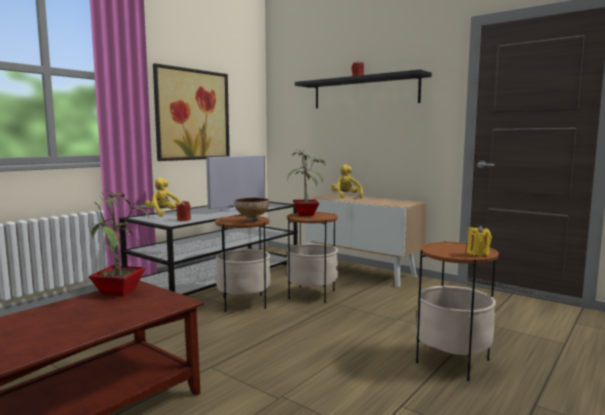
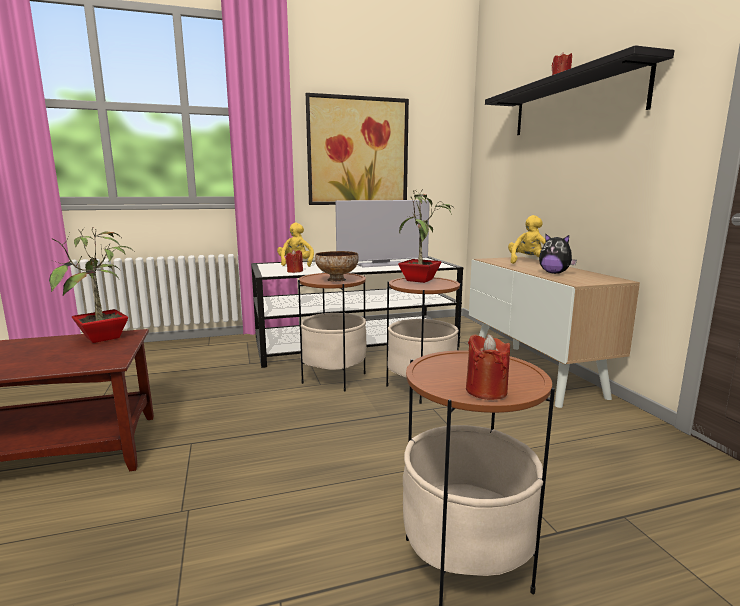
camera: 35 degrees right, 5 degrees up
(377, 201) = (554, 273): none -> plush toy
(478, 254) = (486, 391): yellow candle -> red candle

